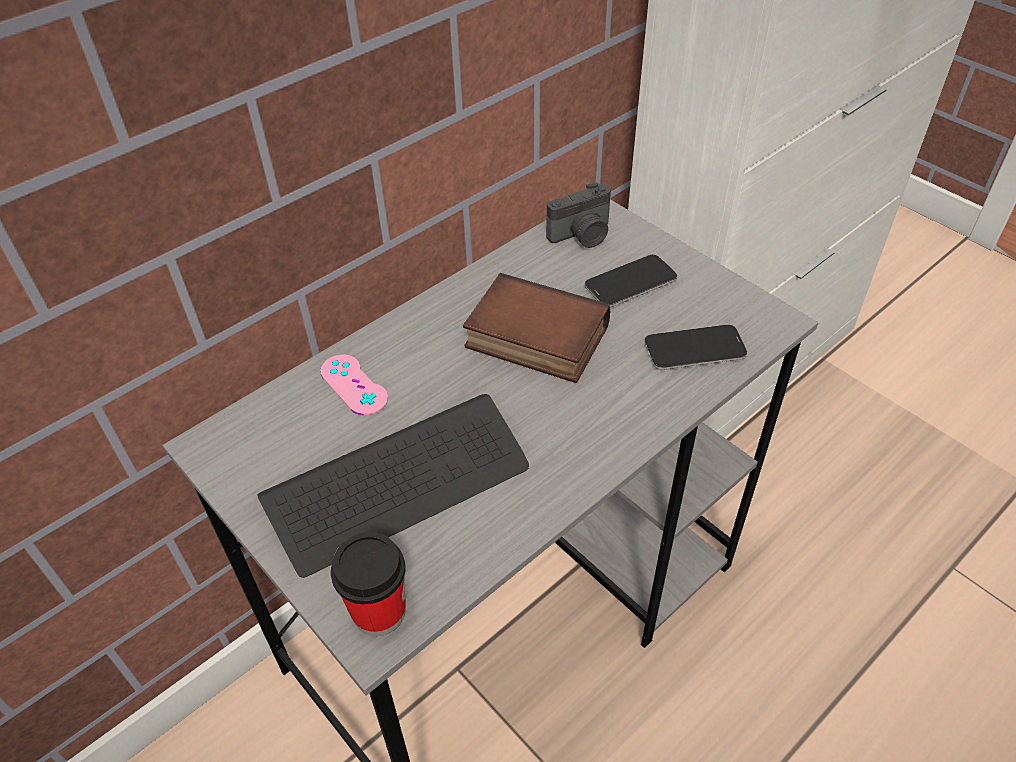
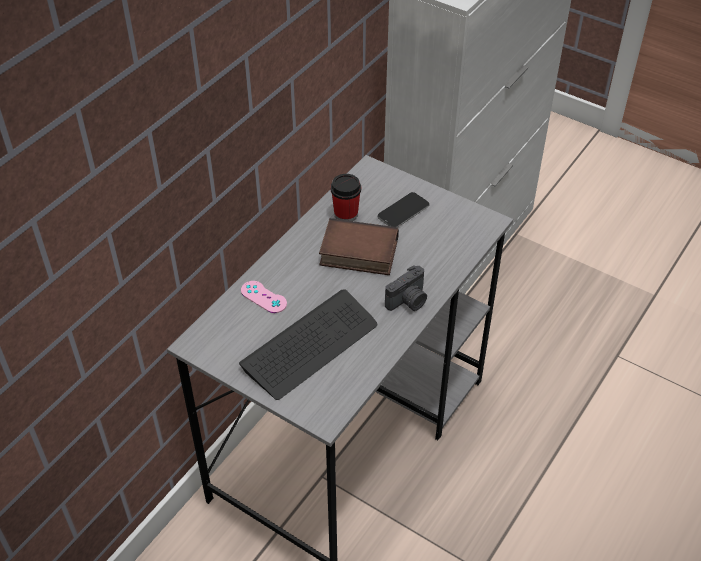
camera: 15 degrees left, 0 degrees up
(379, 611) = (324, 407): cup -> cup (346, 214)
(582, 236) = (366, 186): camera -> camera (408, 301)
(695, 349) = (449, 245): phone -> none

